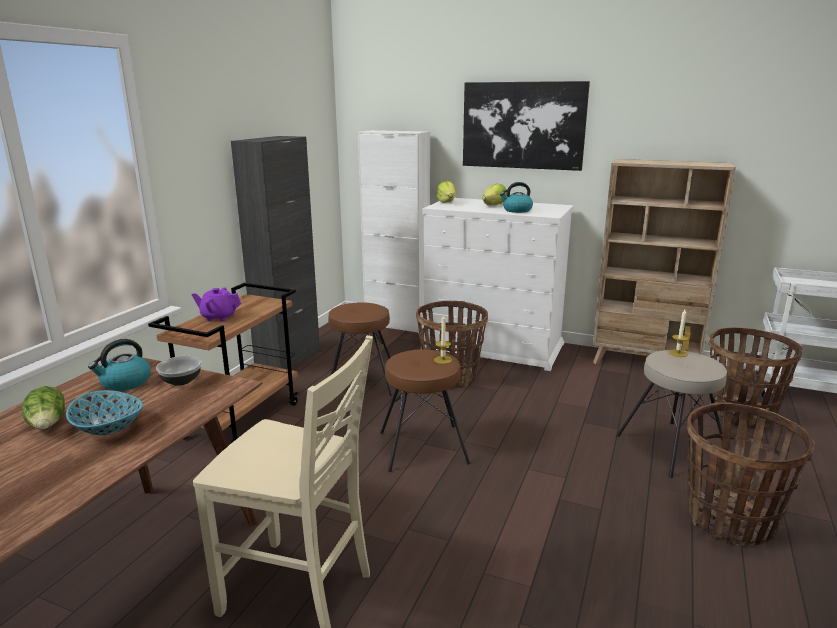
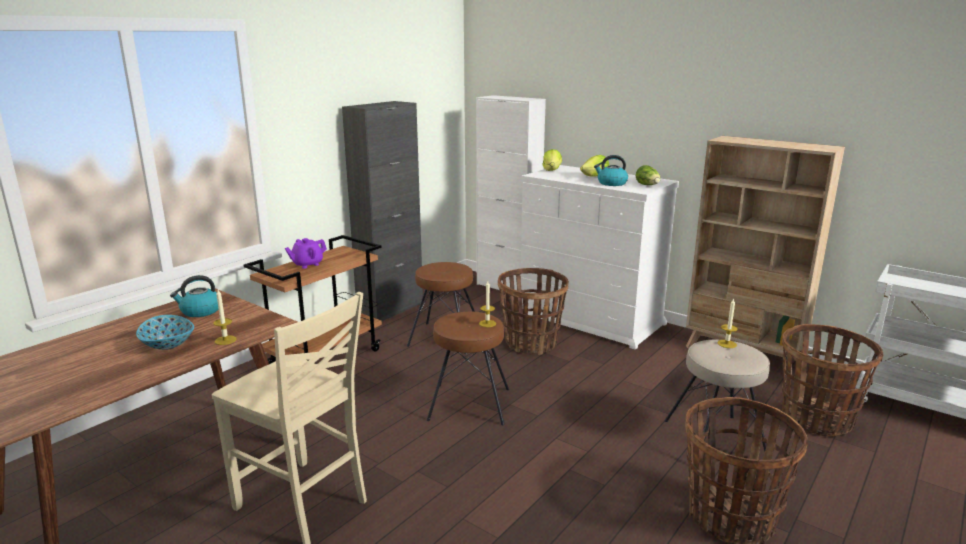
camera: 15 degrees right, 0 degrees up
(48, 425) = (129, 337): lettuce -> lettuce (648, 186)
(181, 381) = (241, 315): bowl -> none
(181, 413) = (225, 340): none -> candle
(218, 317) = (307, 264): purple teapot -> purple teapot turned 60 degrees counterclockwise
(523, 125) = (633, 96): picture -> none

